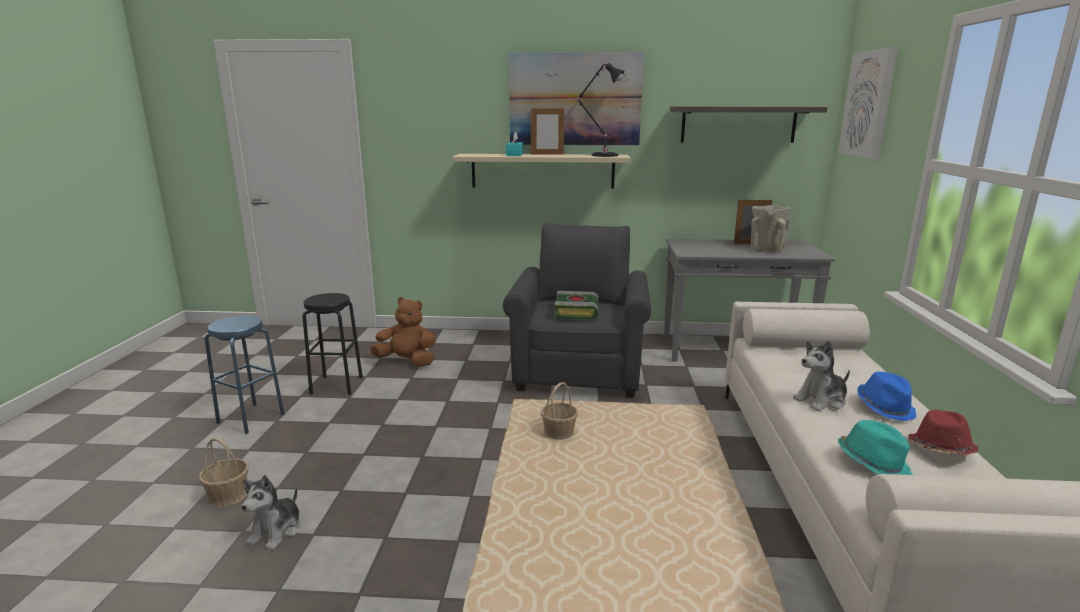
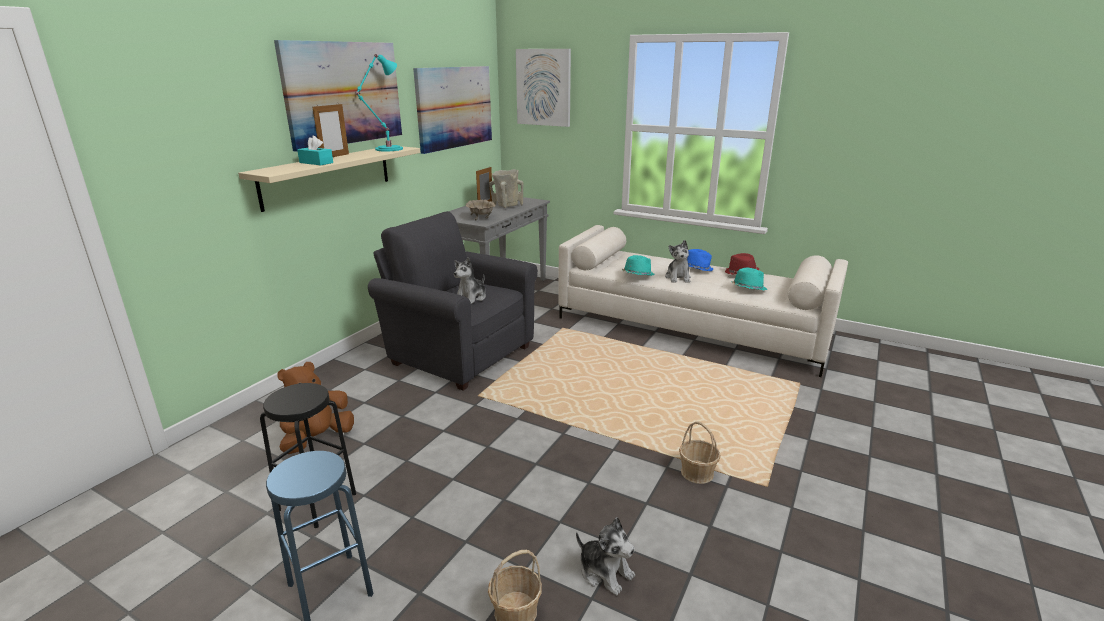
camera: 65 degrees left, 5 degrees up
(559, 433) = (552, 389): basket -> basket (697, 472)
(577, 312) = (471, 298): book -> plush toy
(602, 155) = (387, 149): black table lamp -> turquoise table lamp
(702, 250) = (481, 217): none -> beige bowl
(738, 124) = (454, 107): shelf -> picture
(777, 372) = (637, 275): none -> turquoise hat

